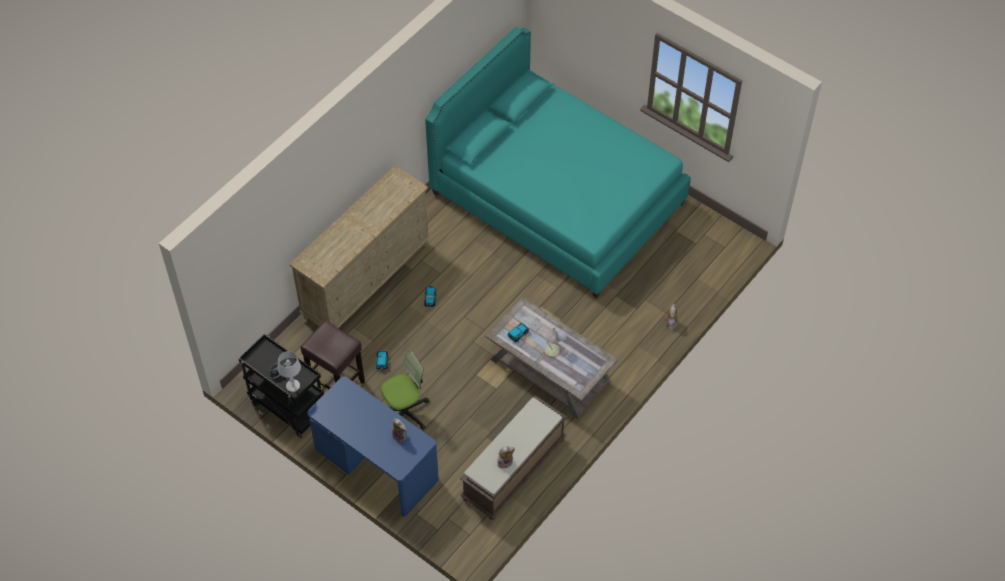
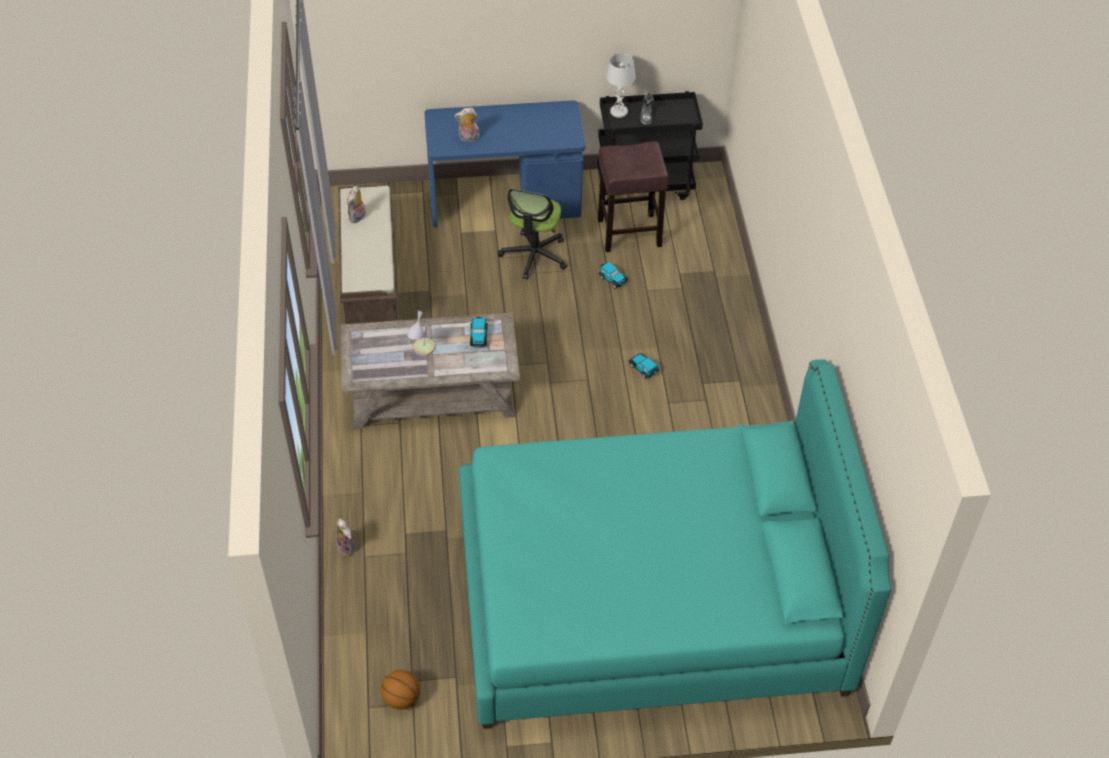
camera: 135 degrees right, 5 degrees down
(367, 281) = (730, 337): beige dresser -> none
(707, 240) = (401, 698): none -> basketball

